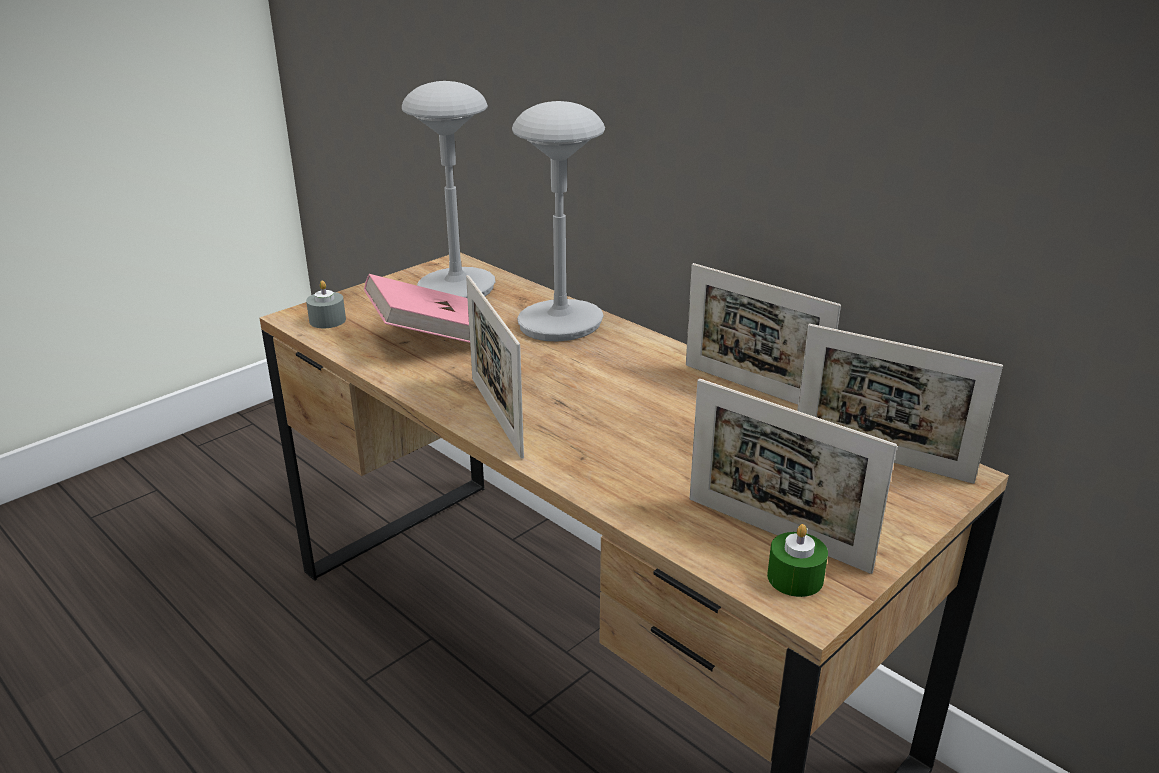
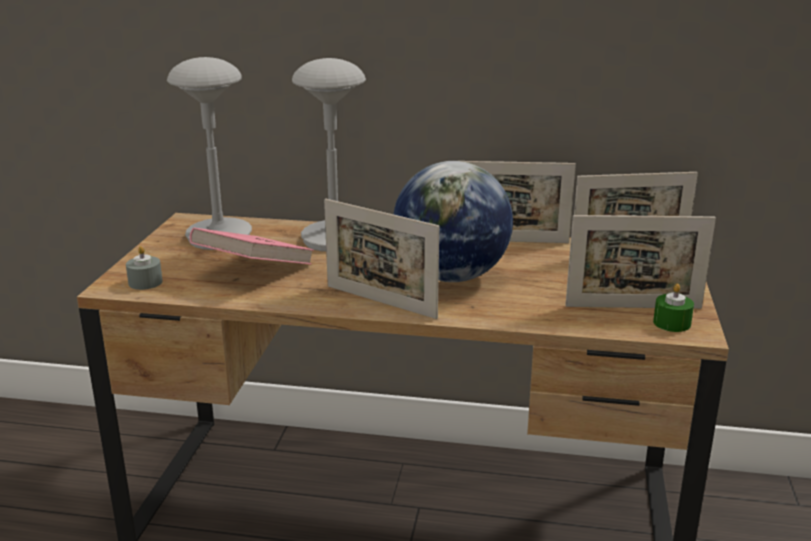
camera: 35 degrees left, 5 degrees down
(613, 411) = (450, 276): none -> globe

